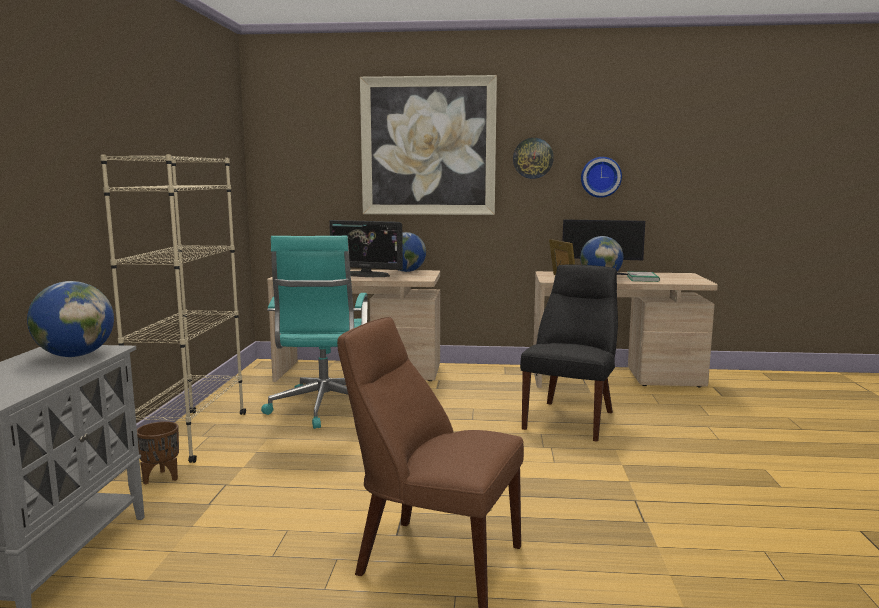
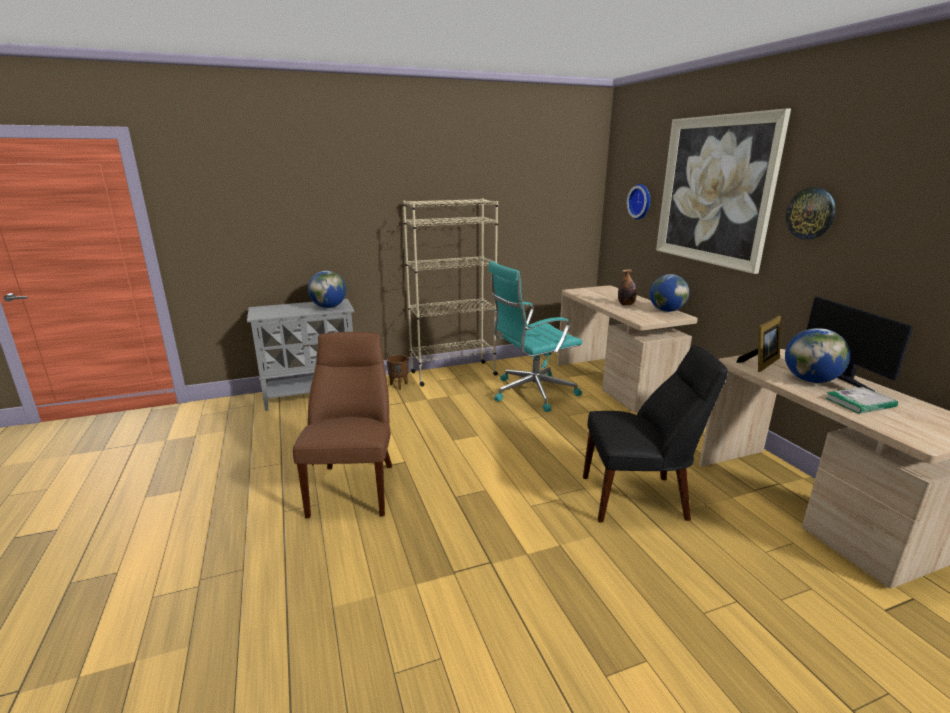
camera: 65 degrees right, 10 degrees up
(366, 275) = (626, 304): monitor -> bottle
(600, 177) = (892, 249): wall clock -> wall clock (641, 201)

